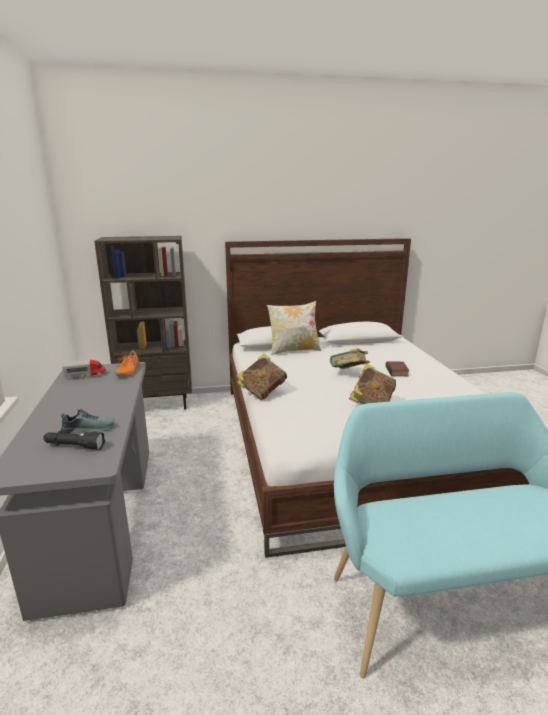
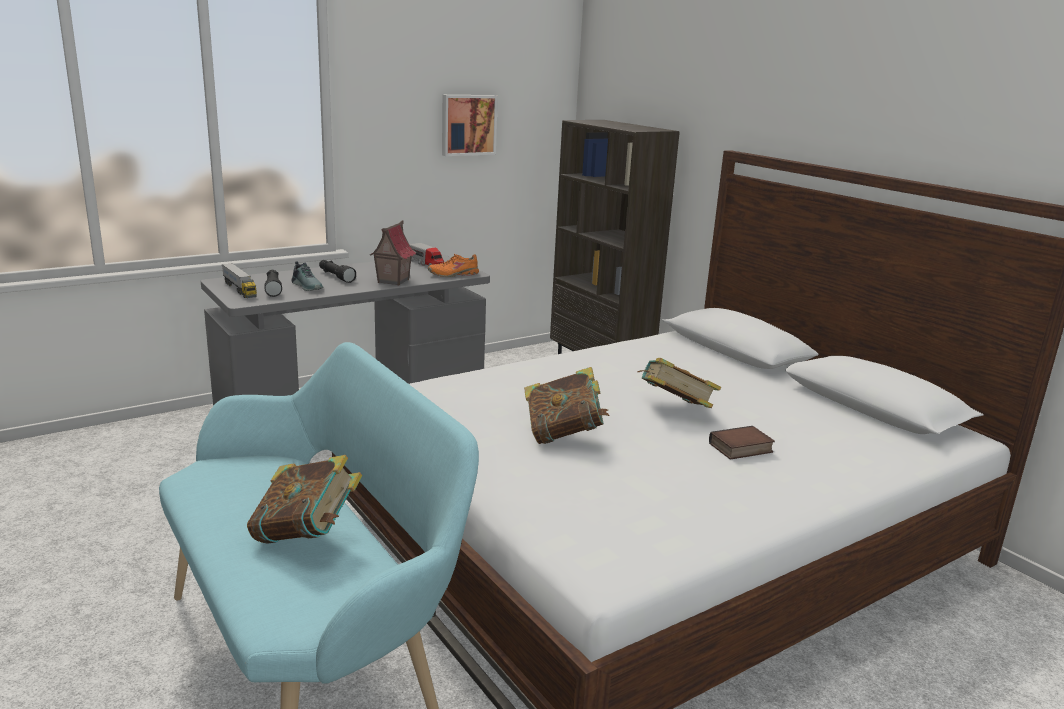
camera: 65 degrees right, 0 degrees up
(30, 256) = (468, 125): none -> picture
(53, 465) = (239, 289): none -> toy truck
(73, 413) = (335, 276): none -> black flashlight
(117, 393) = (392, 281): none -> toy house
(262, 392) = (531, 363): book -> book (307, 535)
(293, 350) = (725, 362): pillow -> none

